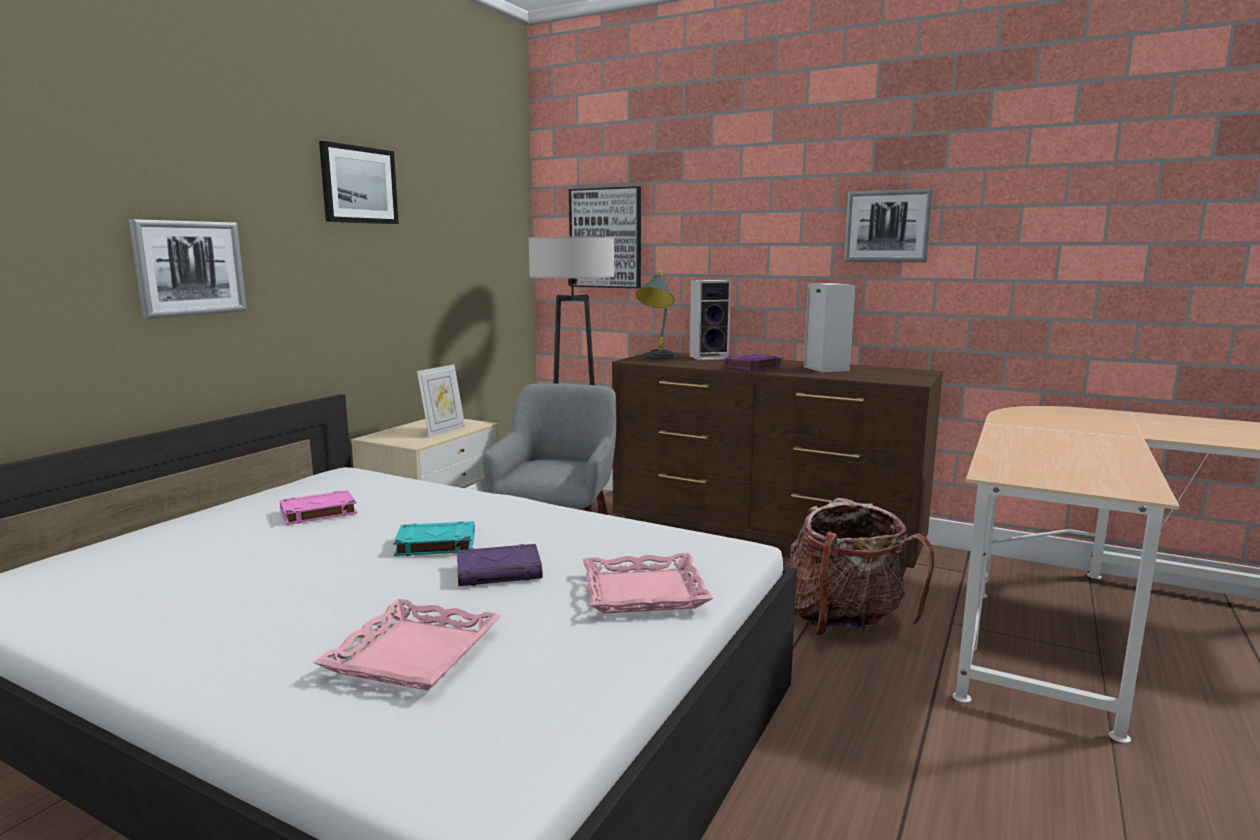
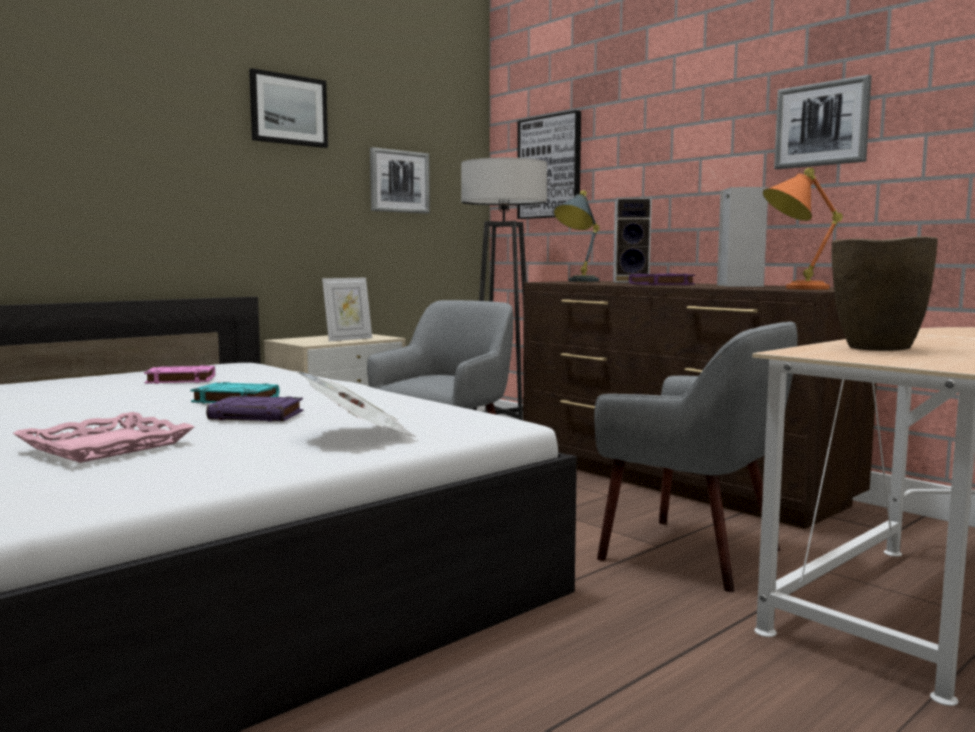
camera: 20 degrees right, 5 degrees down
(189, 268) = (116, 169): picture -> picture (399, 181)
(644, 591) = (358, 435): pink tray -> newspaper
(845, 622) = (693, 554): backpack -> grey armchair
(887, 378) = (792, 288): none -> orange table lamp
(1033, 459) = (877, 348): none -> brown vase

